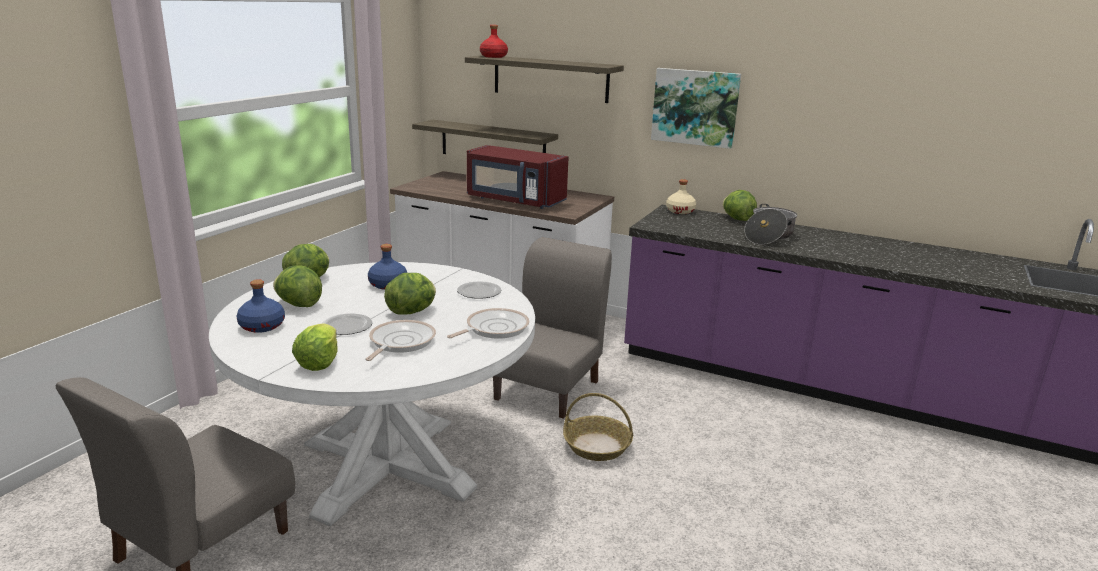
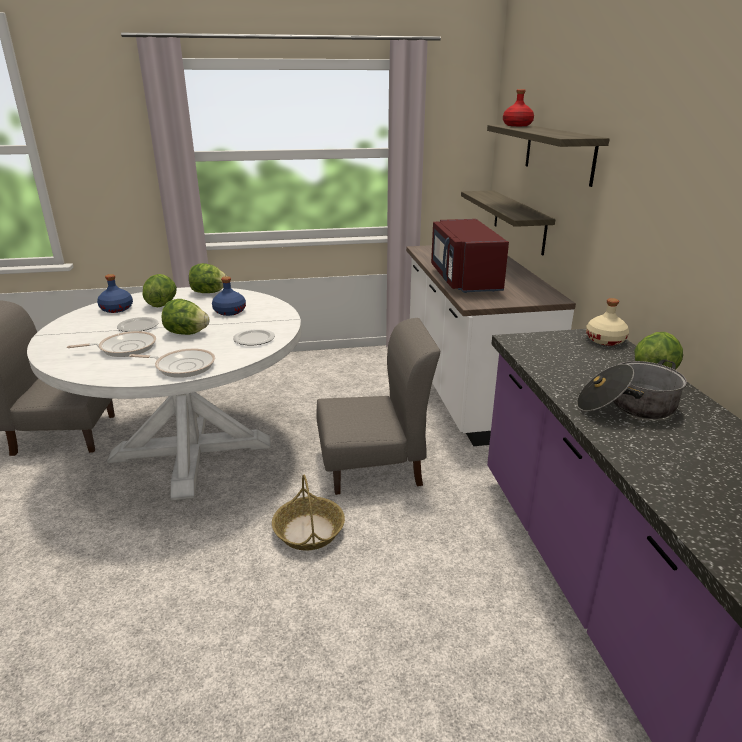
camera: 55 degrees right, 5 degrees up
(319, 362) = (70, 339): lettuce -> none
(695, 107) = (660, 202): picture -> none

